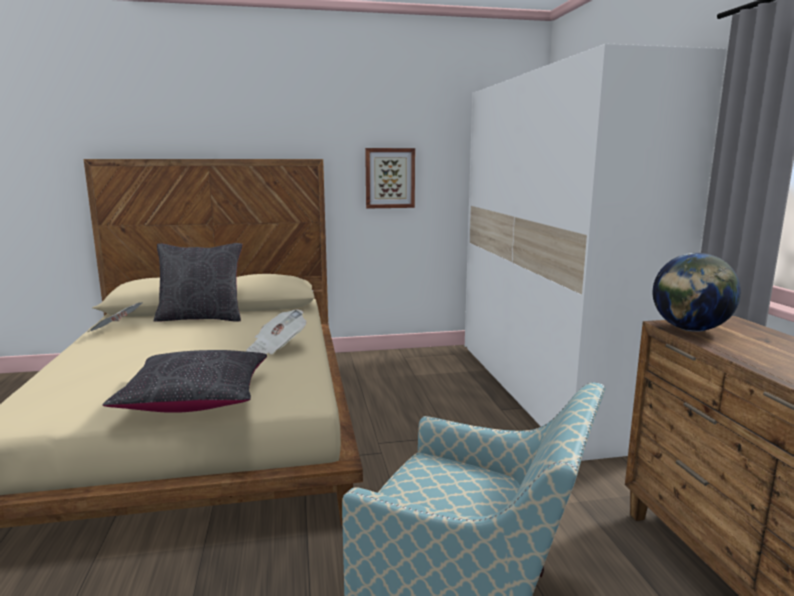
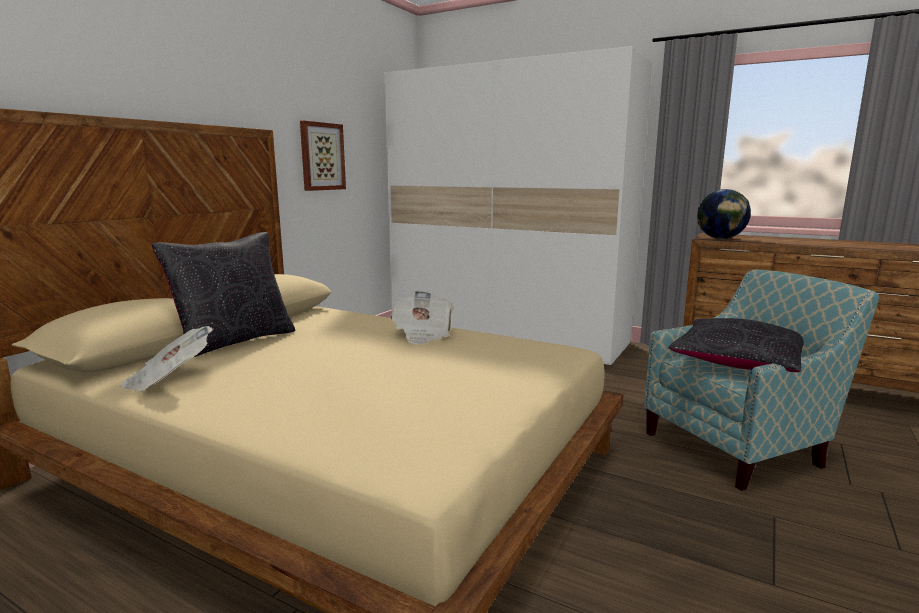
camera: 50 degrees left, 0 degrees up
(196, 398) = (507, 381): black pillow -> black pillow (738, 362)

